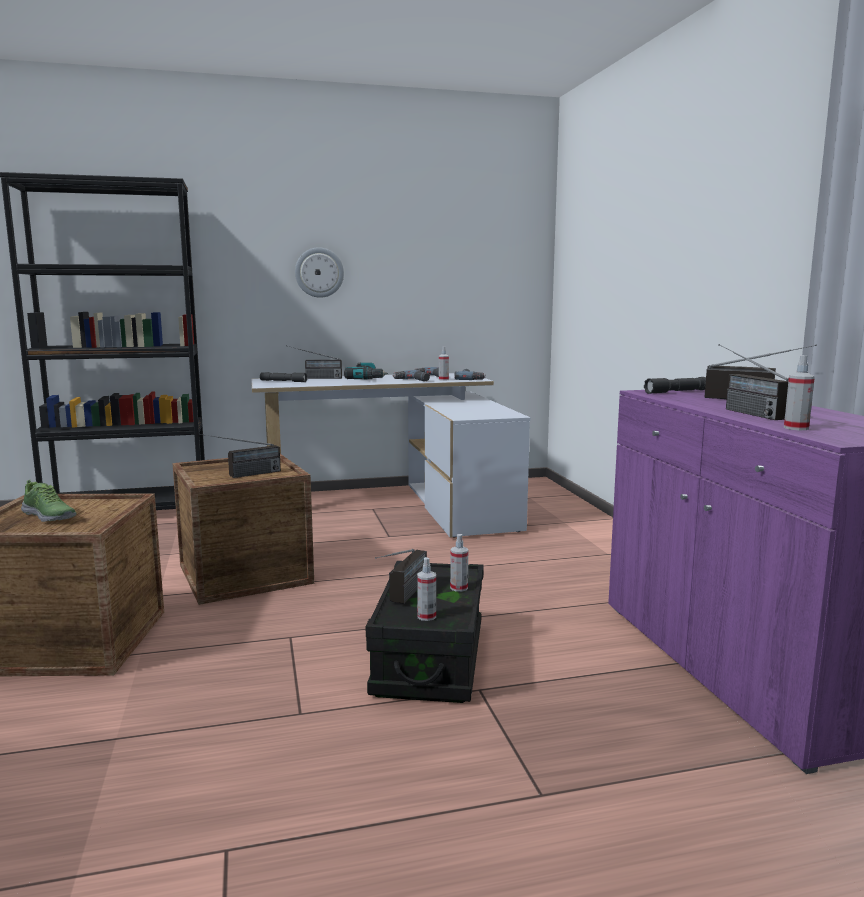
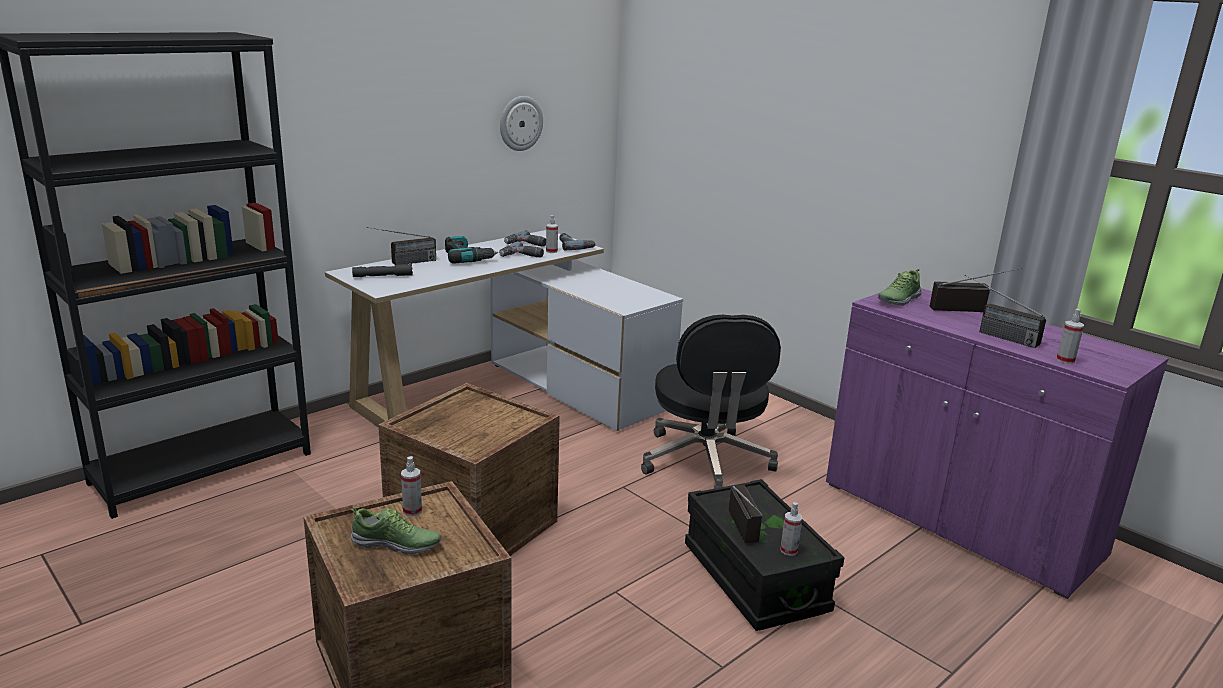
camera: 30 degrees left, 10 degrees up
(242, 475) = (486, 429): radio -> none
(319, 272) = (393, 130): wall clock -> wall clock (520, 123)
(459, 588) = (773, 511): spray bottle -> spray bottle (412, 511)
(505, 571) = (706, 462): none -> black office chair
(679, 392) = (898, 299): grey flashlight -> shoe

